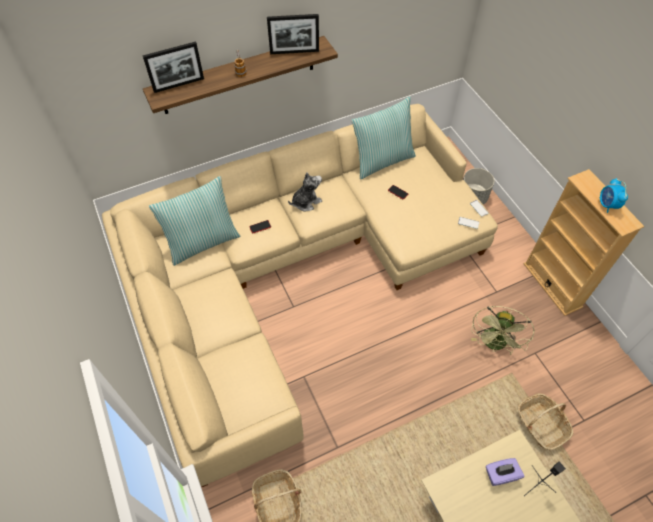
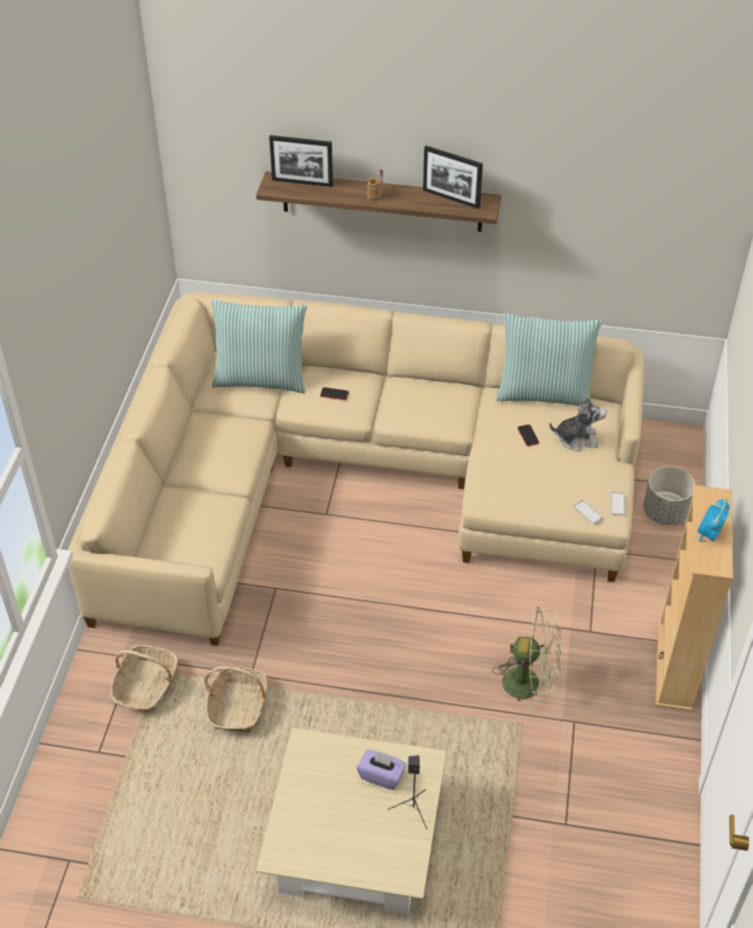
camera: 35 degrees right, 10 degrees down
(306, 202) = (409, 394): plush toy -> plush toy (576, 439)
(494, 344) = (530, 683): green fan -> green fan turned 135 degrees counterclockwise
(540, 424) = (505, 794): basket -> basket (238, 706)

